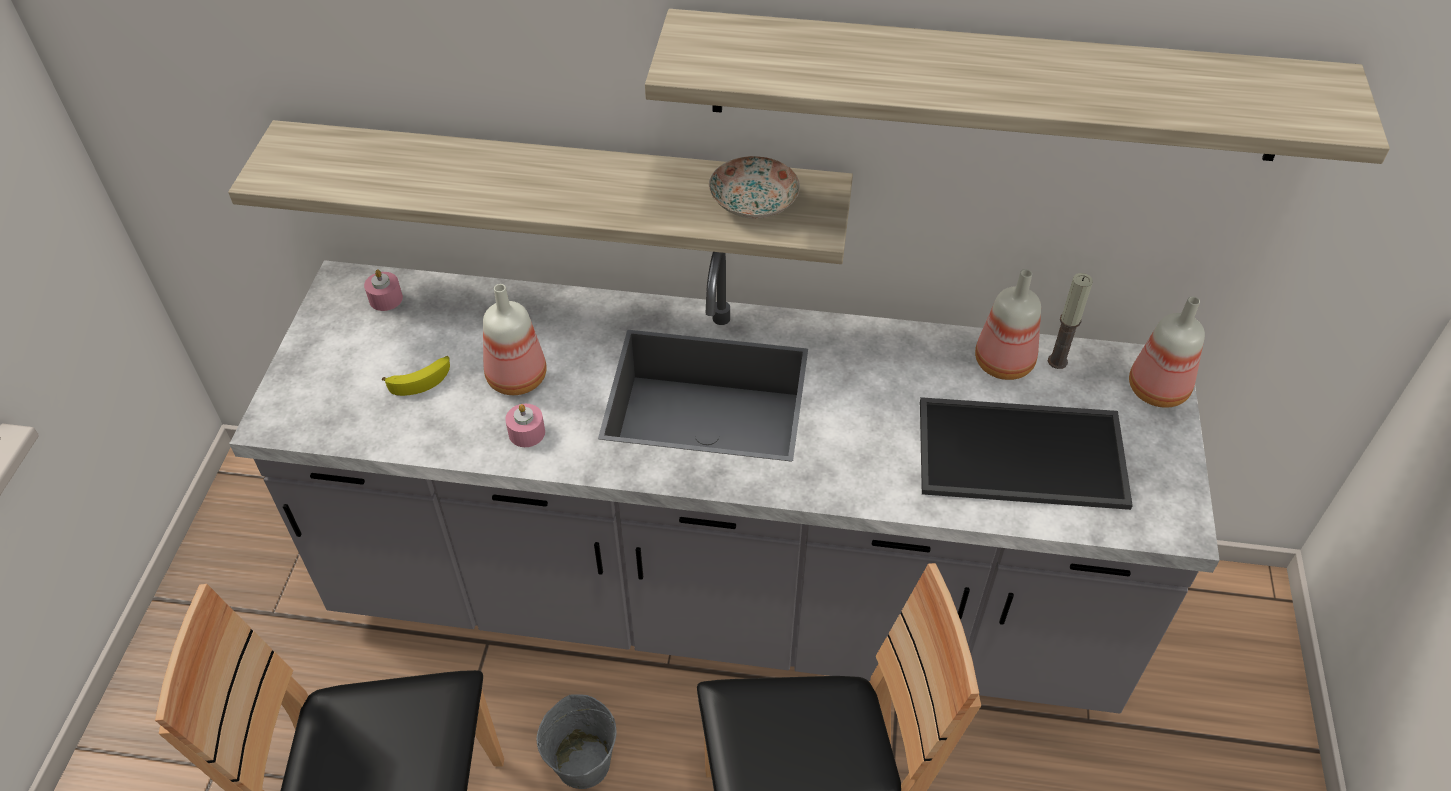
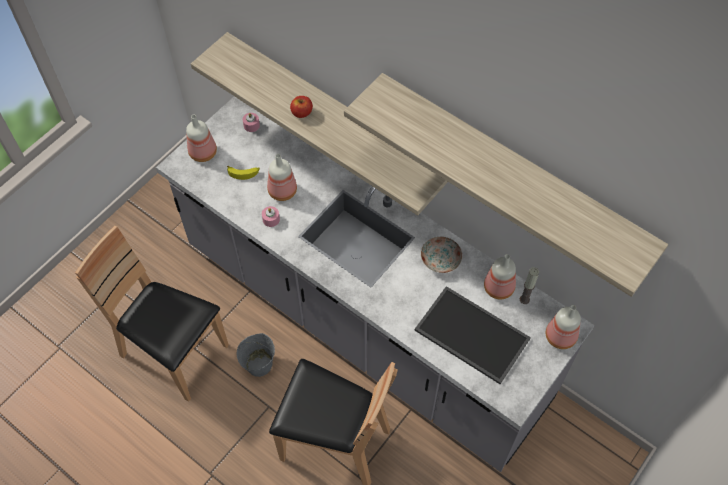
camera: 30 degrees right, 10 degrees up
(316, 378) = (203, 152): none -> bottle
(511, 187) = (301, 112): none -> apple
(755, 202) = (398, 168): plate -> plate (441, 259)

